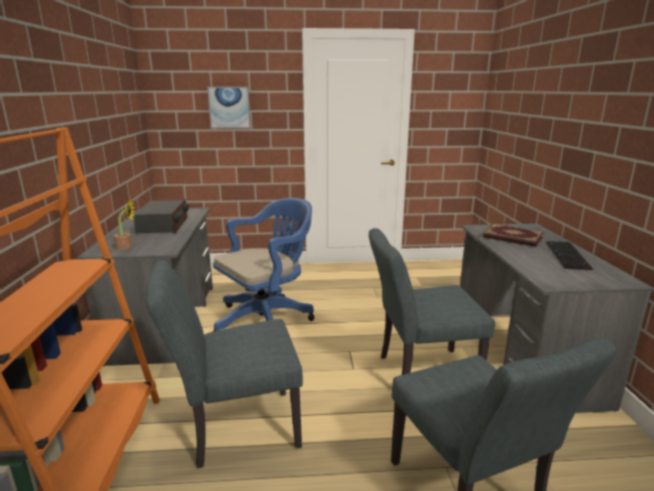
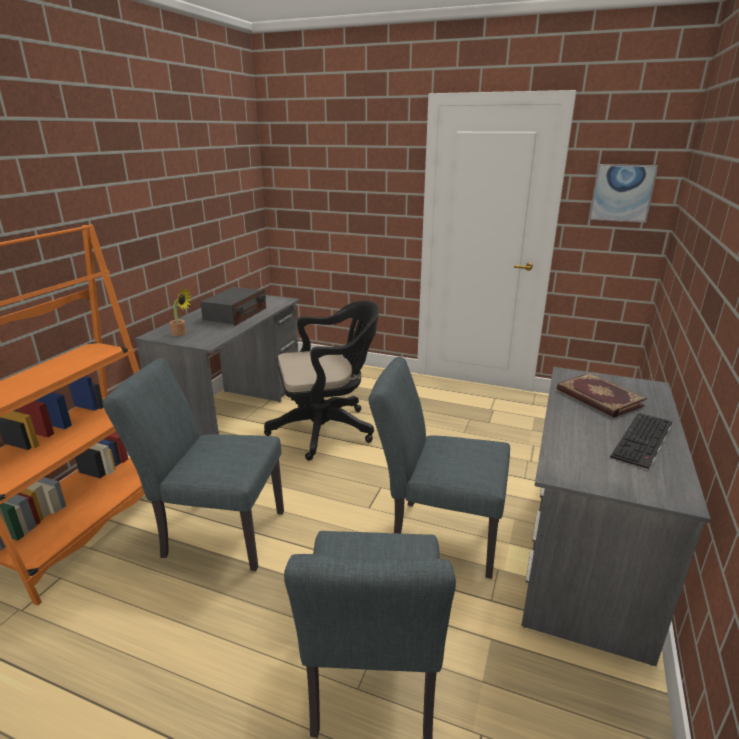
camera: 25 degrees right, 5 degrees up
(229, 107) = (343, 187): picture -> picture (622, 193)
(267, 318) = (327, 429): blue office chair -> black office chair

